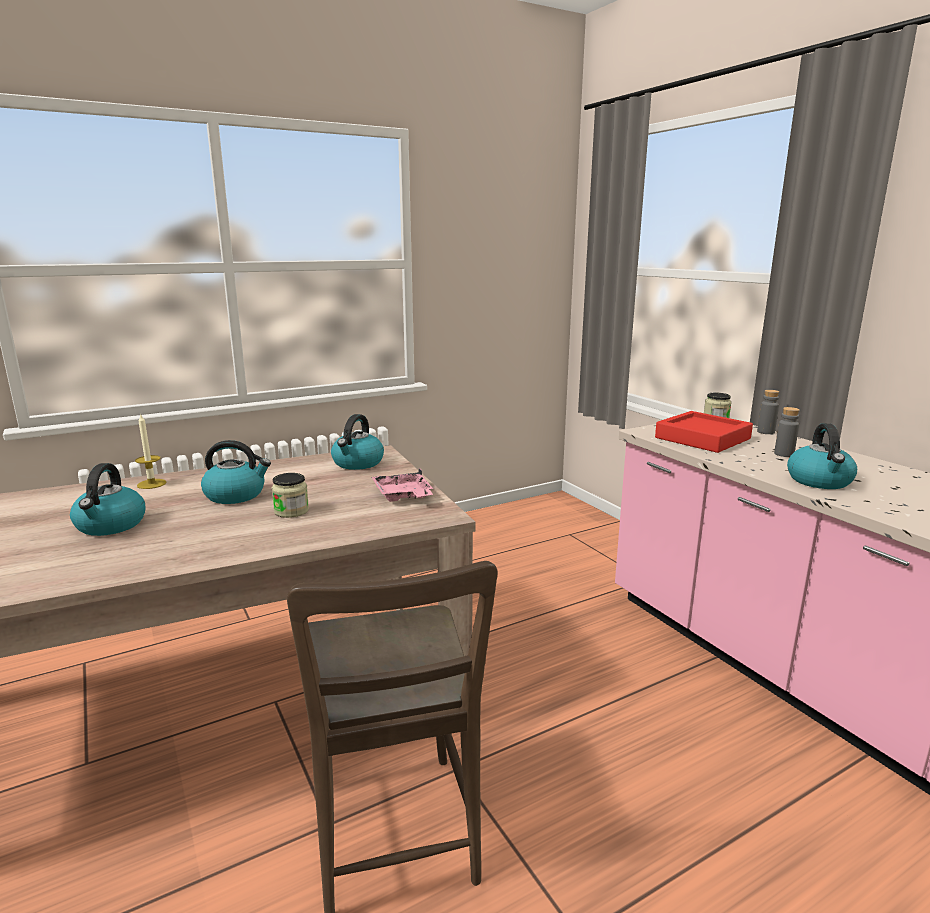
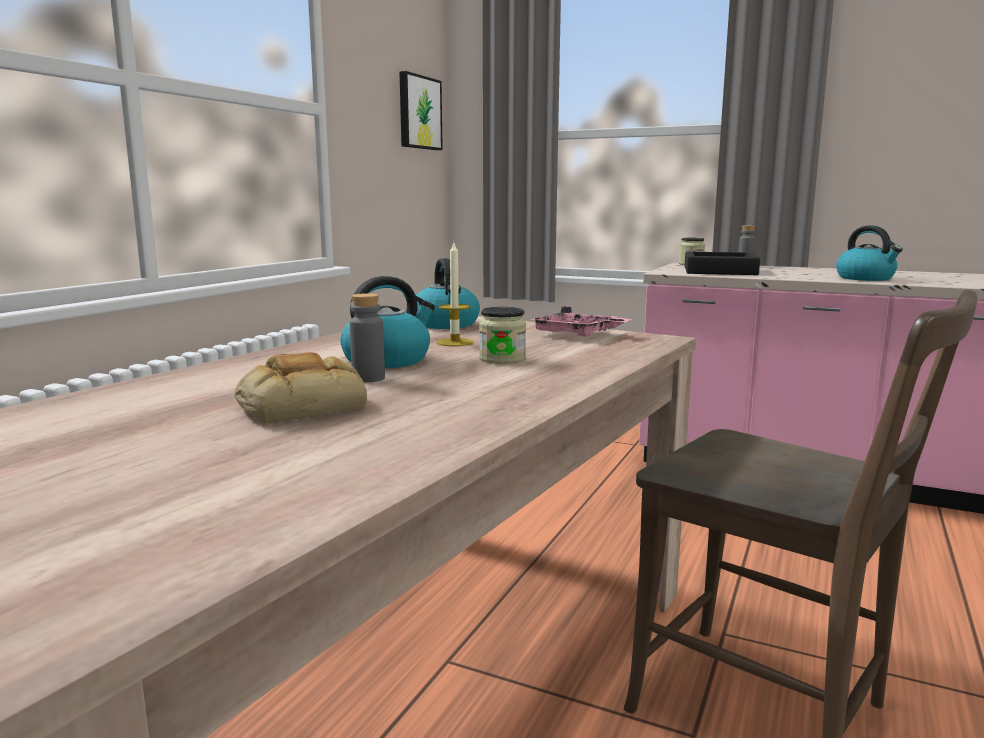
camera: 35 degrees left, 5 degrees down
(111, 525) = (303, 405): kettle -> bread
(151, 484) = (225, 371): candle -> candle (455, 342)
(529, 250) = (418, 112): none -> picture
(702, 438) = (719, 271): red tray -> black tray
(784, 454) = (798, 272): grey bottle -> grey bottle (368, 378)

